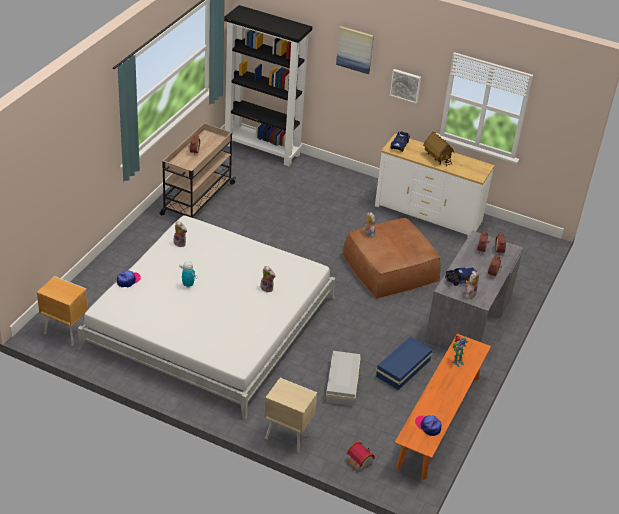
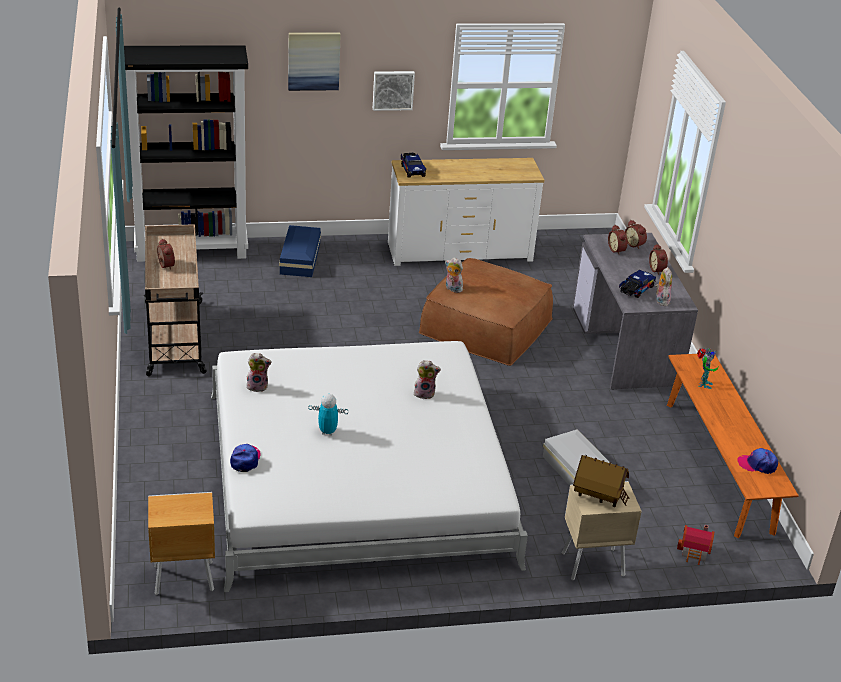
camera: 35 degrees left, 5 degrees down
(404, 368) = (622, 427): blue storage box -> blue storage box (301, 258)
(437, 158) = (468, 170): toy house -> toy house (598, 496)

